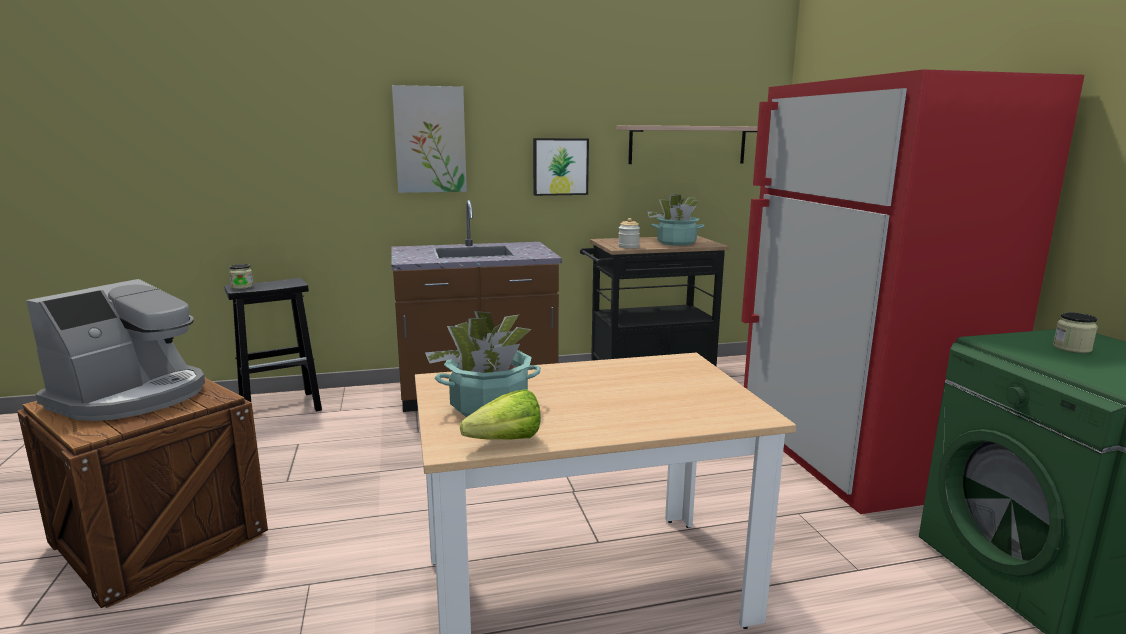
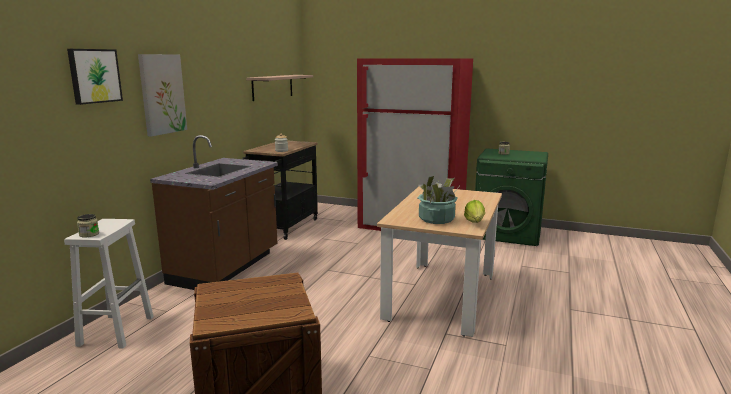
camera: 55 degrees left, 0 degrees up
(132, 396) = (243, 300): coffee machine -> none
(282, 407) = (117, 330): black stool -> white stool
(560, 166) = (225, 106): picture -> picture (94, 76)
(676, 242) = (291, 145): potted plant -> none

